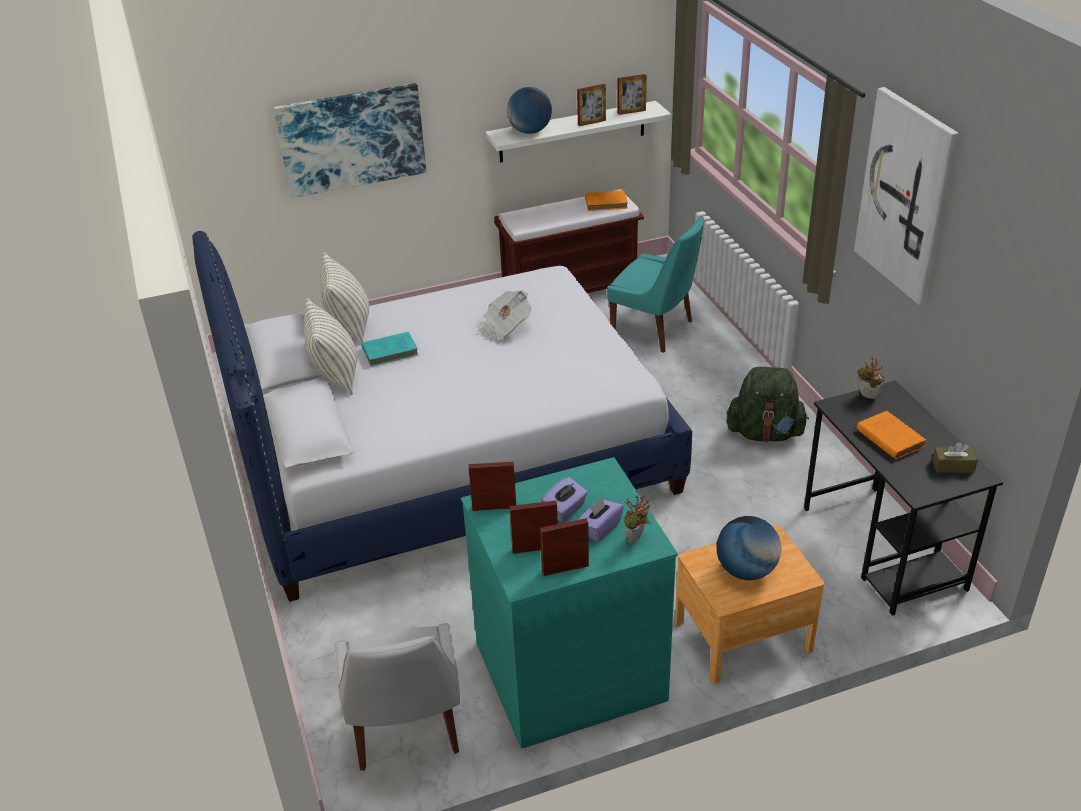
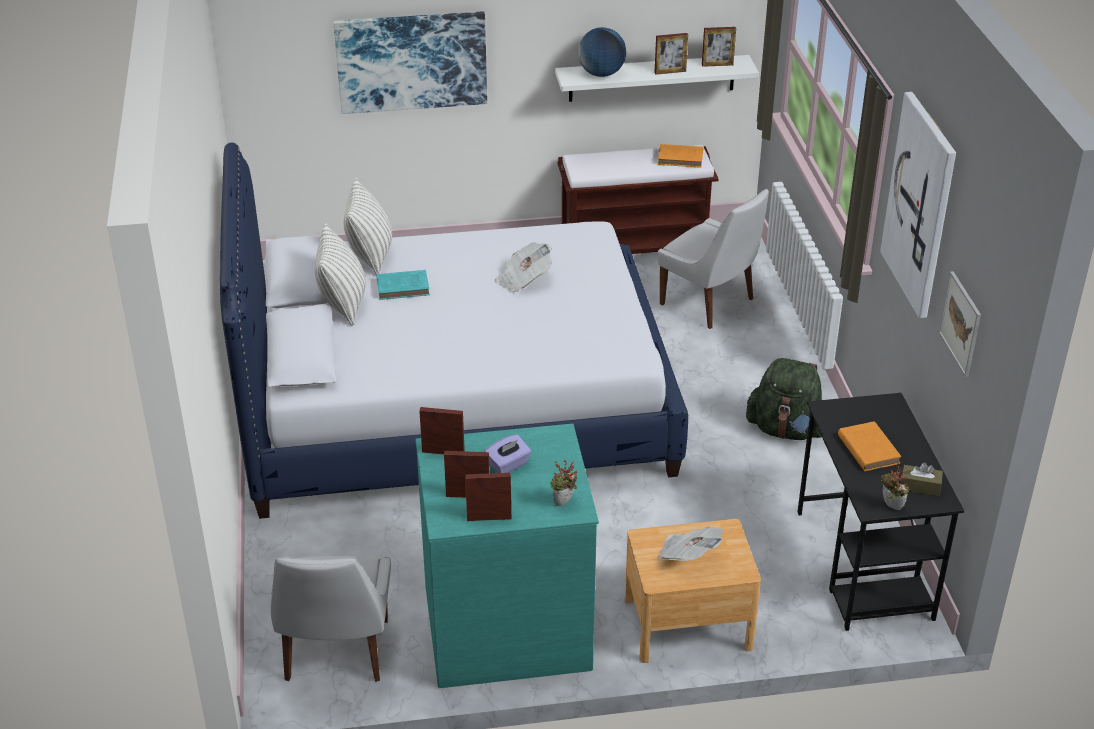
camera: 10 degrees right, 0 degrees up
(599, 528) = (534, 487): purple tissue box -> none
(655, 330) = (710, 303): turquoise chair -> white chair
(746, 570) = (688, 556): globe -> newspaper
(866, 397) = (863, 405): potted plant -> potted plant (890, 506)
(979, 301) = (960, 323): none -> picture

